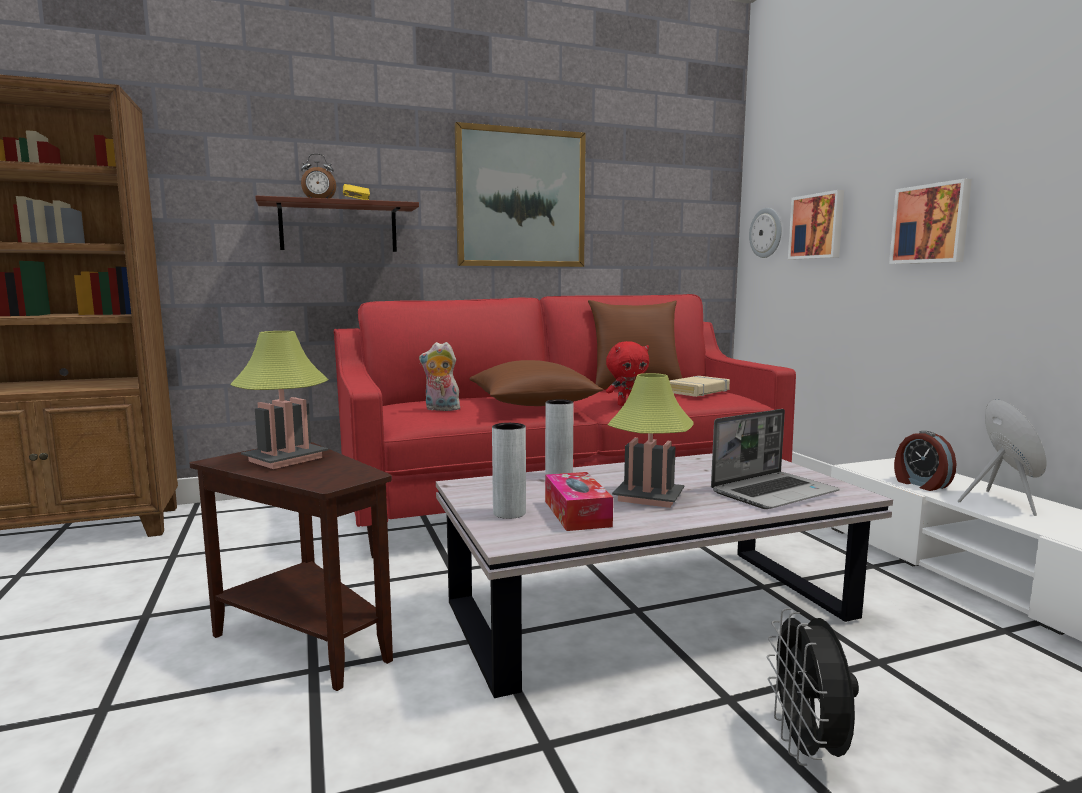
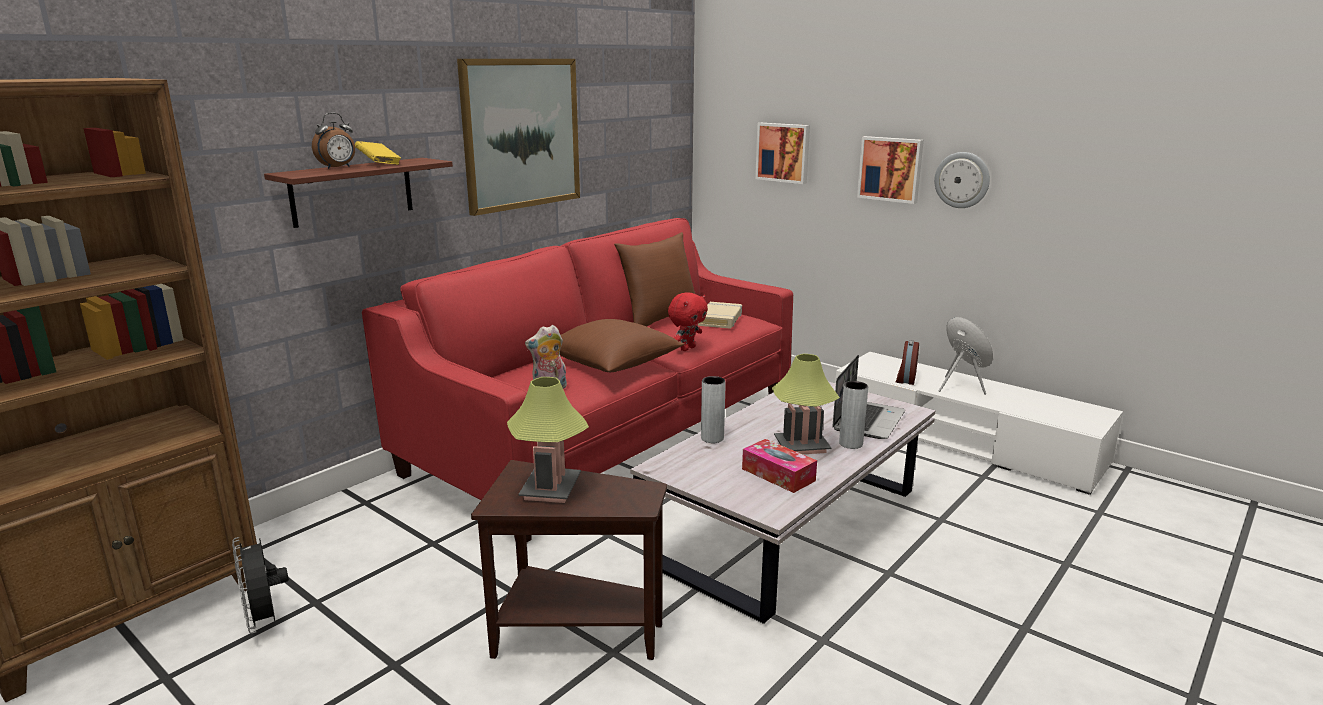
camera: 30 degrees left, 10 degrees up
(509, 513) = (735, 487): grey vase -> grey vase (850, 444)
(766, 233) = (727, 149): wall clock -> wall clock (962, 180)
(808, 749) = (951, 588): black fan -> black fan (265, 621)
(920, 484) = (905, 379): alarm clock -> alarm clock turned 75 degrees clockwise

